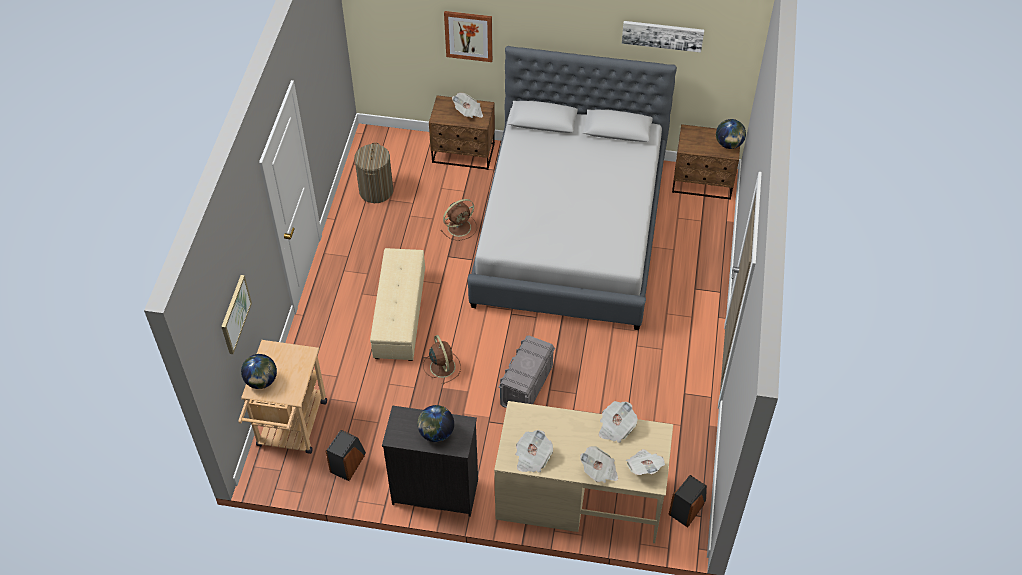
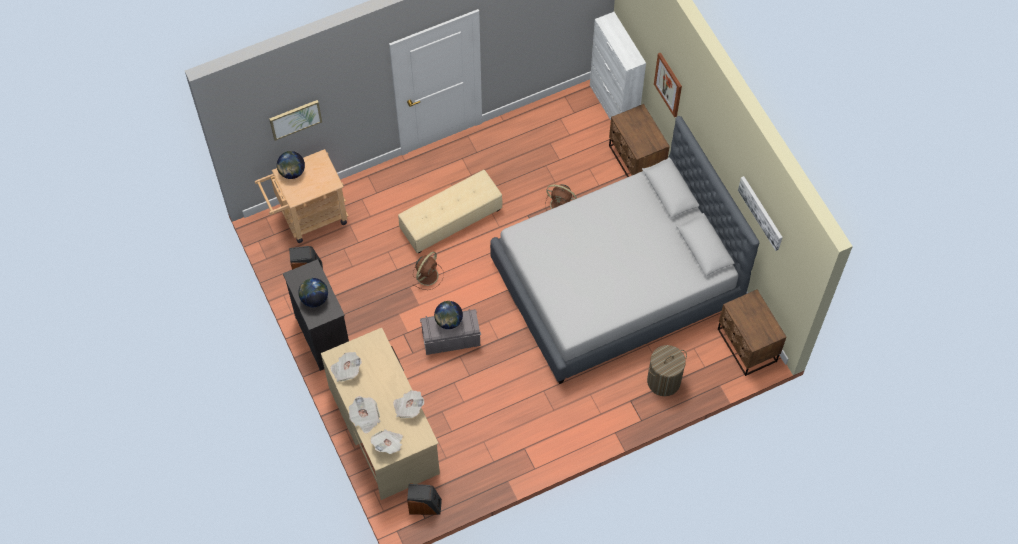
camera: 55 degrees right, 10 degrees up
(376, 191) = (551, 128): laundry basket -> laundry basket (663, 381)
(396, 138) = (613, 106): none -> white cabinet
(468, 112) = (644, 135): newspaper -> none
(728, 144) = (763, 335): globe -> globe (448, 321)

